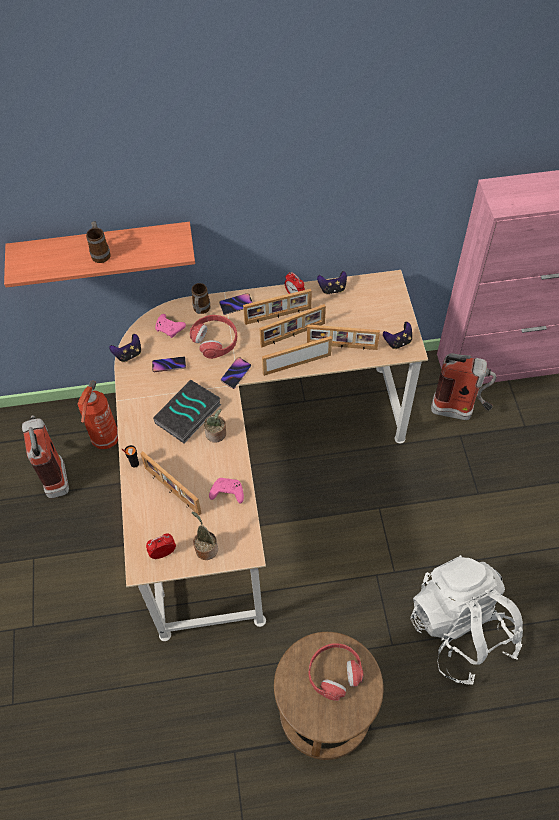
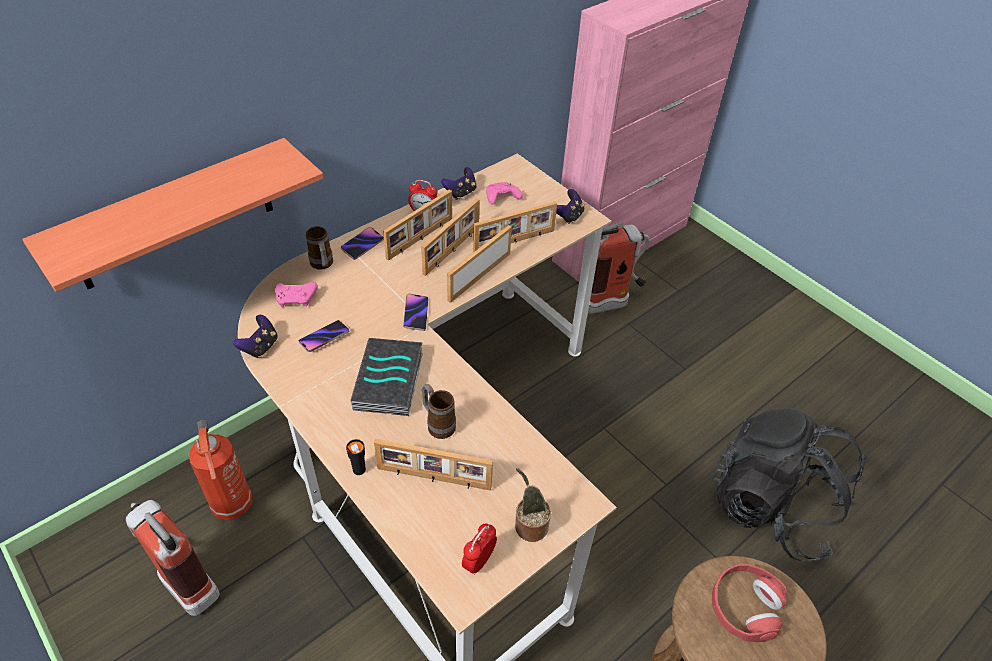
camera: 35 degrees left, 10 degrees down
(101, 253) = (184, 204): mug -> mug (438, 424)
(215, 340) = (363, 289): red headphones -> none
(217, 434) = (442, 388): potted plant -> none
(227, 493) = (505, 447): pink game controller -> pink game controller (501, 198)
(460, 629) = (771, 507): white backpack -> black backpack

